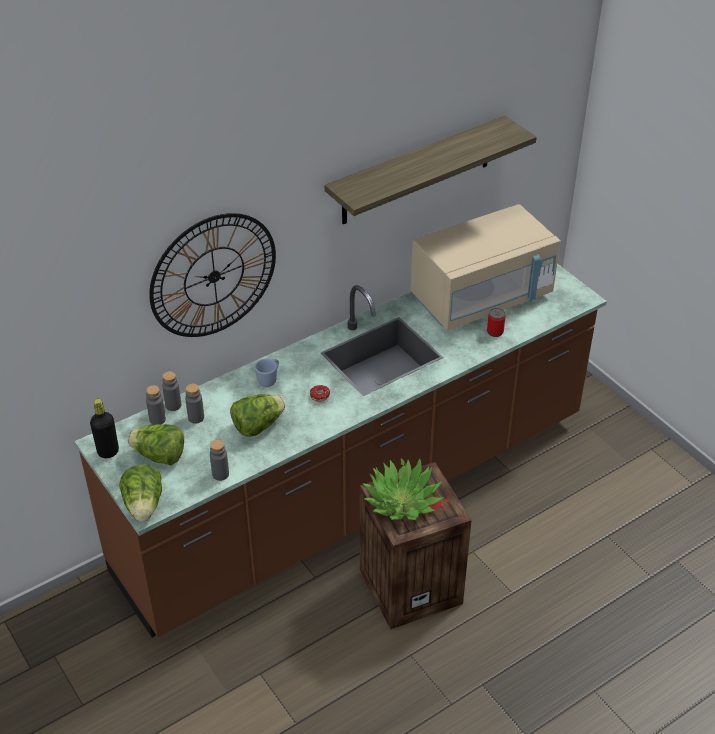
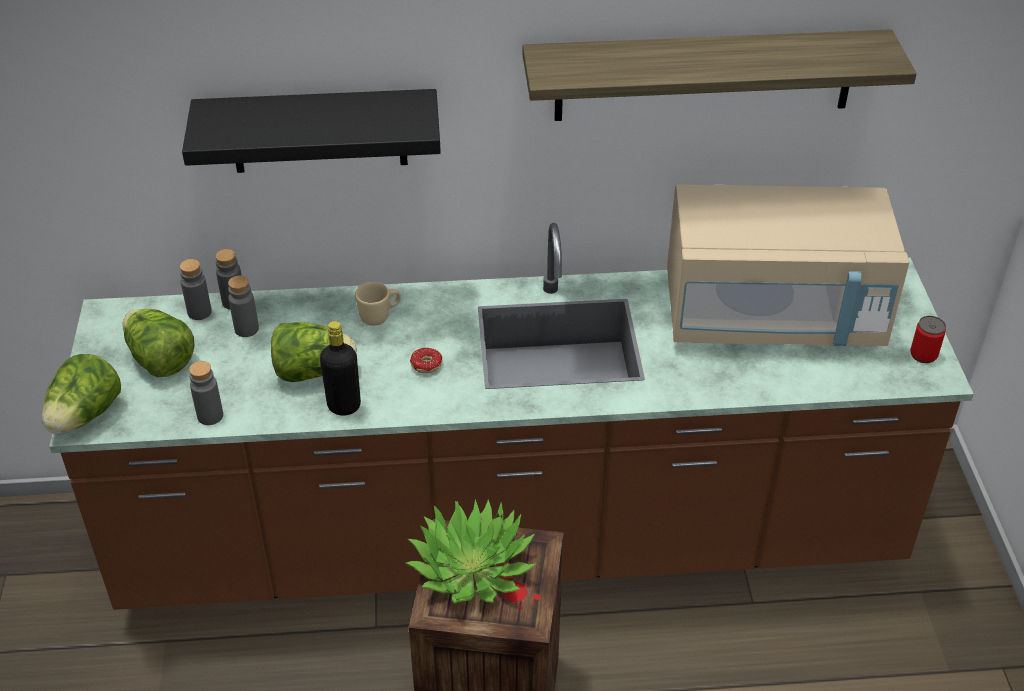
camera: 30 degrees right, 0 degrees up
(108, 452) = (107, 329): black bottle -> black bottle (344, 406)
(213, 276) = (318, 131): wall clock -> black shelf
(269, 379) = (380, 316): blue mug -> beige mug
(495, 332) = (753, 373): can -> can (923, 355)

